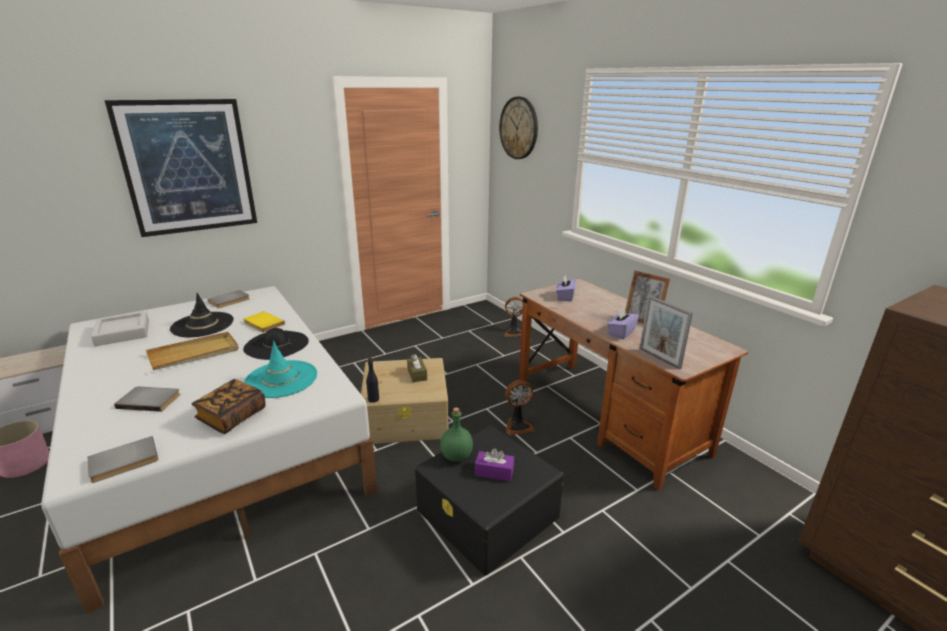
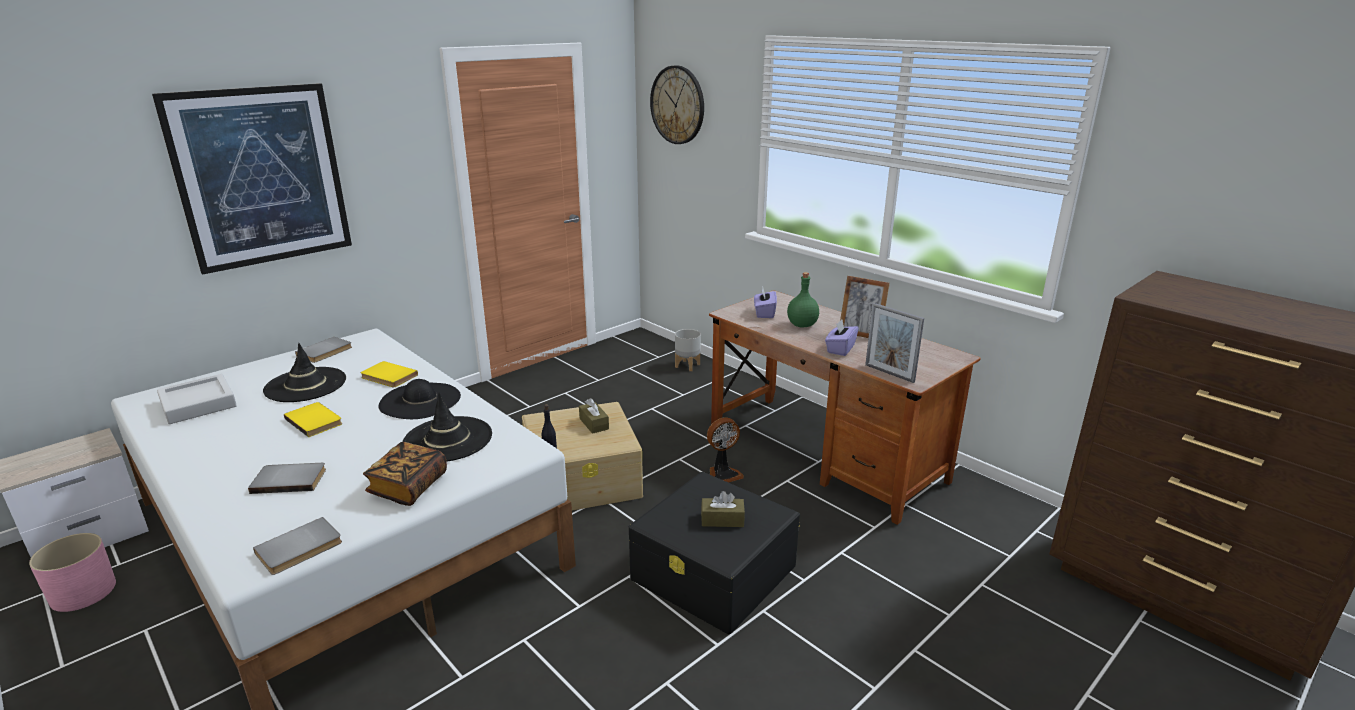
camera: 10 degrees left, 0 degrees up
(194, 353) = (316, 421): beige tray -> yellow book
(281, 379) = (448, 439): turquoise hat -> black hat
(456, 456) = (673, 508): green bottle -> green bottle (801, 325)
(494, 472) = (722, 520): purple tissue box -> brown tissue box
(514, 332) = (687, 365): fan -> grey planter

